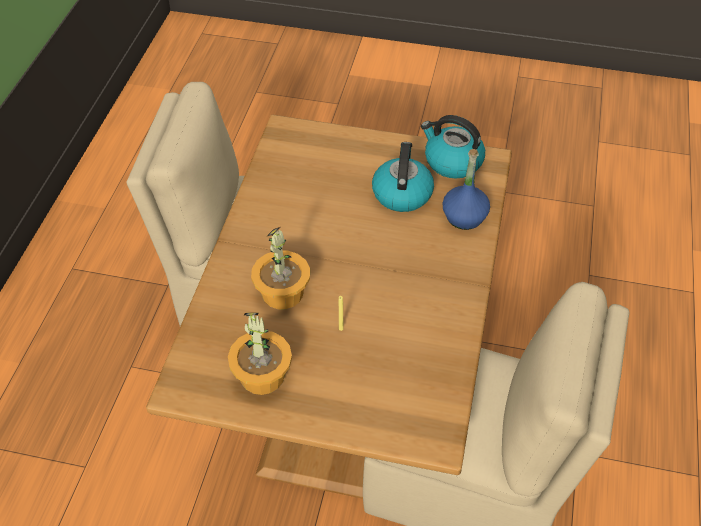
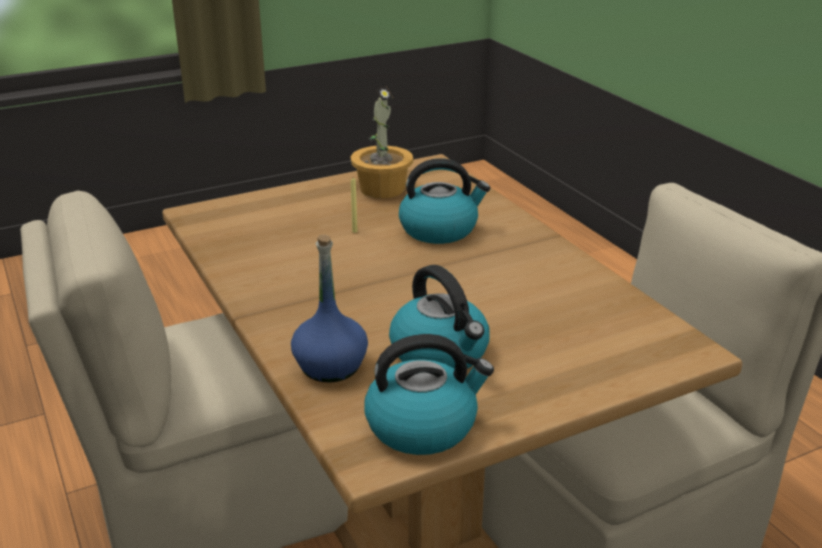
camera: 140 degrees right, 20 degrees down
(283, 293) = (440, 229): potted plant -> kettle

